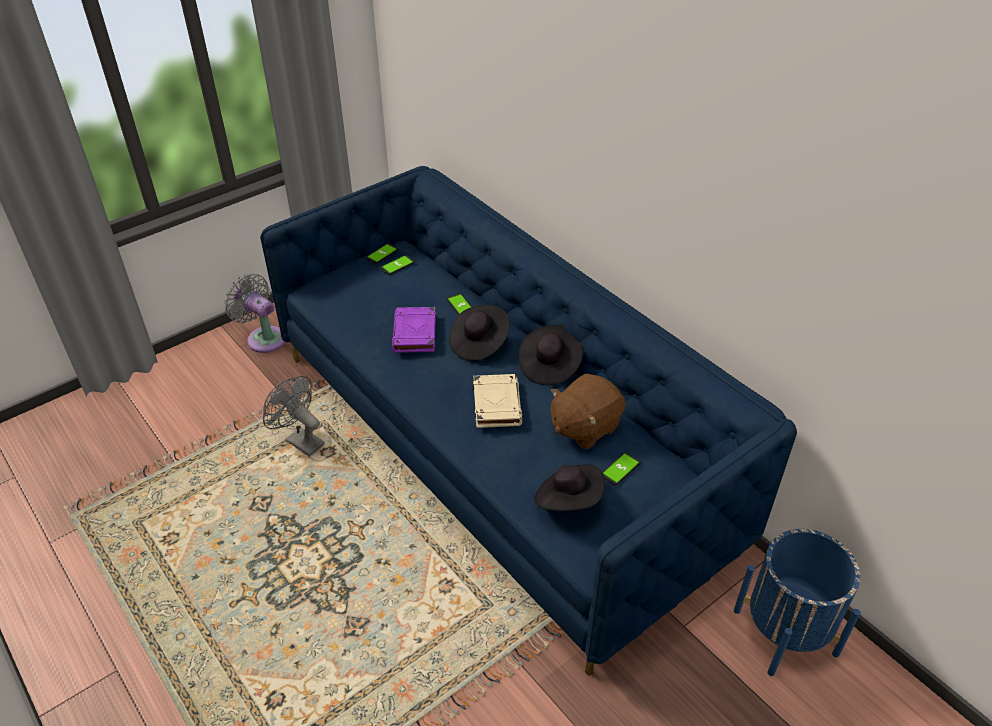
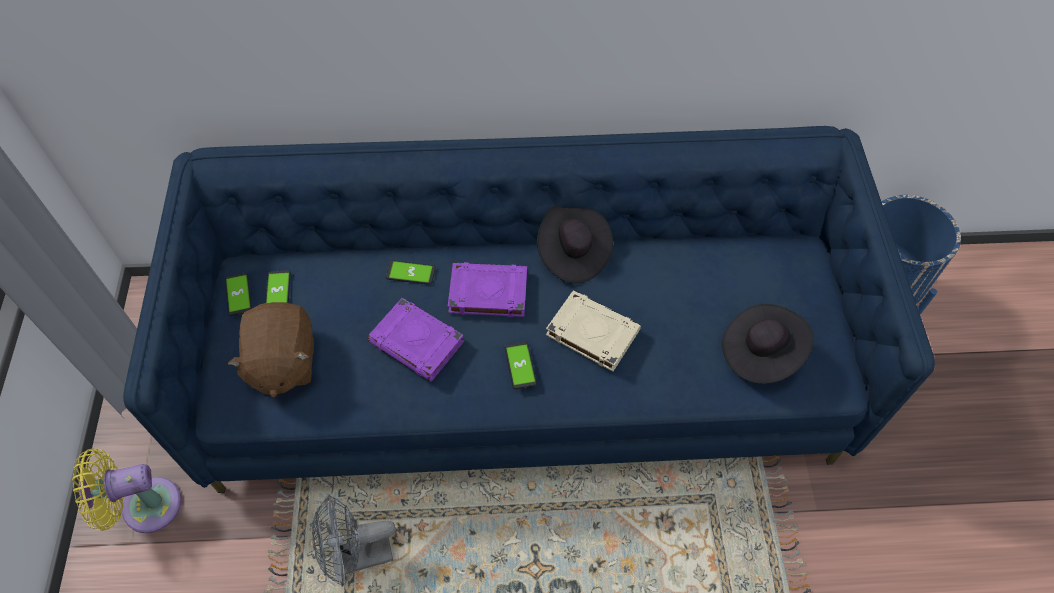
camera: 55 degrees left, 15 degrees up
(264, 338) = (145, 506): grey fan -> yellow fan
(479, 343) = (487, 293): black hat -> purple book
(584, 427) = (678, 280): brown plush toy -> brown plush toy (282, 363)
(620, 469) = (753, 287): phone -> phone (520, 365)

